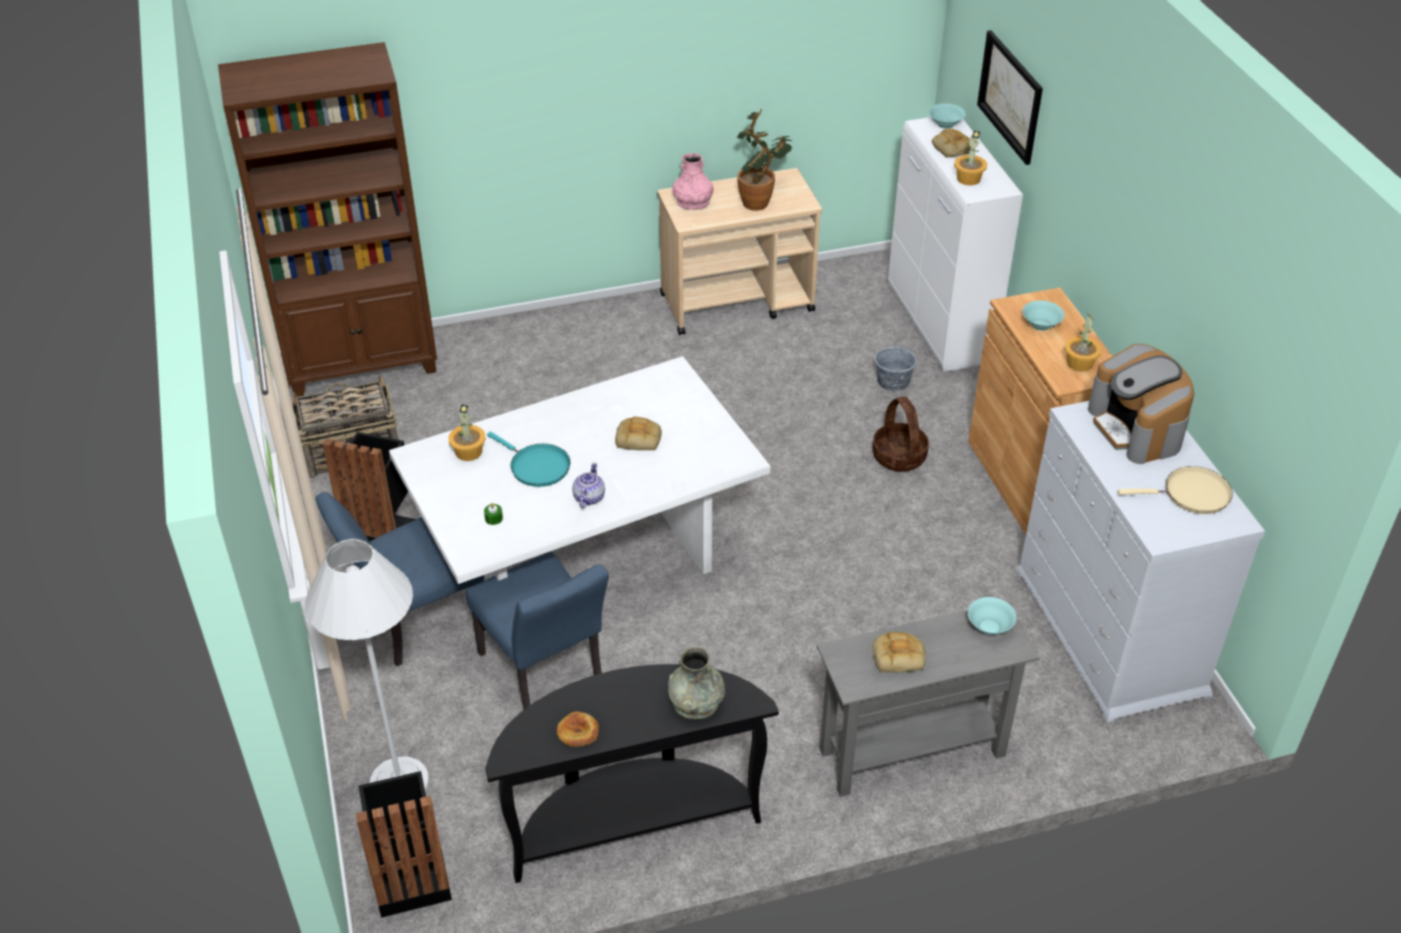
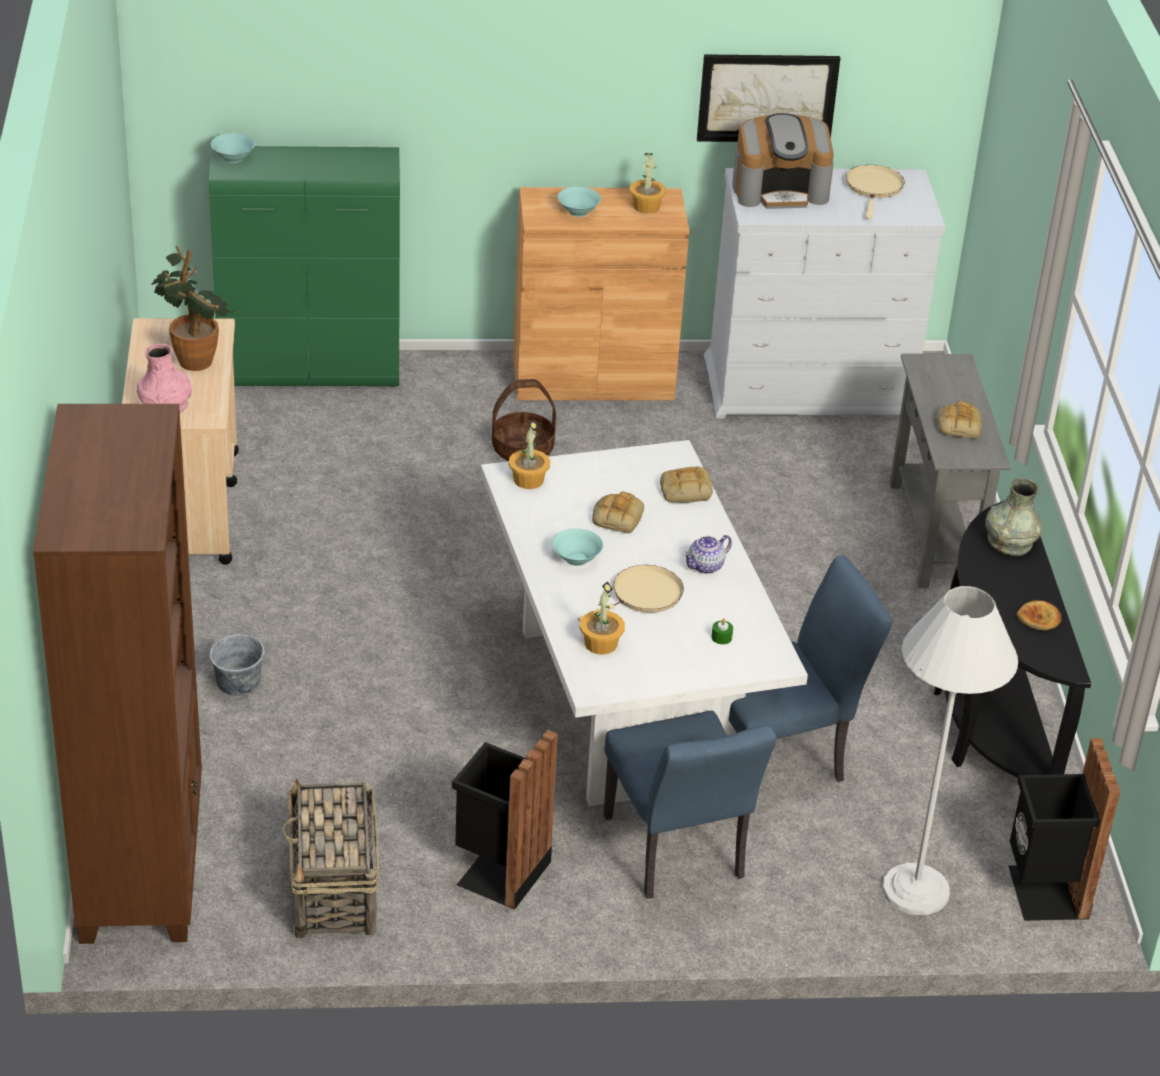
camera: 80 degrees left, 5 degrees down
(537, 467) = (643, 596): turquoise frying pan -> beige frying pan
(588, 498) = (706, 566): teapot -> teapot turned 60 degrees counterclockwise
(893, 381) = (394, 425): grey bucket -> grey bucket (238, 682)
(940, 326) = (311, 371): white cabinet -> green cabinet
(951, 147) = (284, 165): bread -> bread (685, 490)
(968, 178) = (352, 169): potted plant -> potted plant (528, 480)
(990, 627) = (931, 369): turquoise bowl -> turquoise bowl (577, 559)
(1010, 96) = (326, 68): picture -> picture (767, 97)

